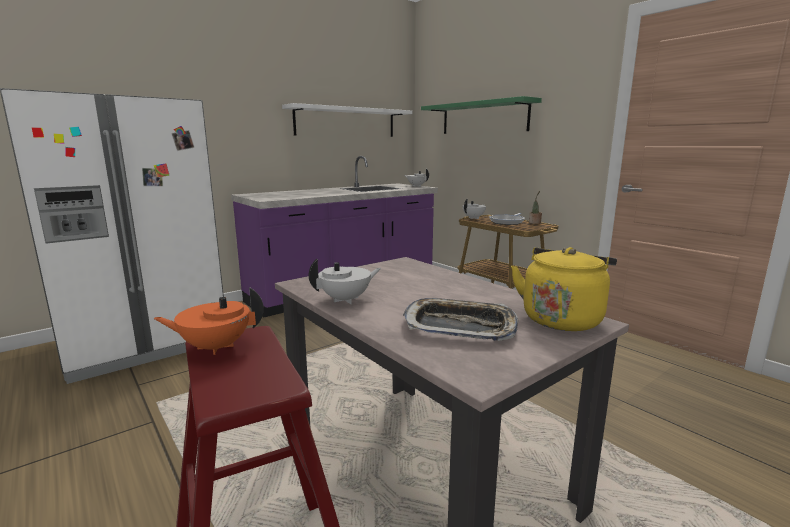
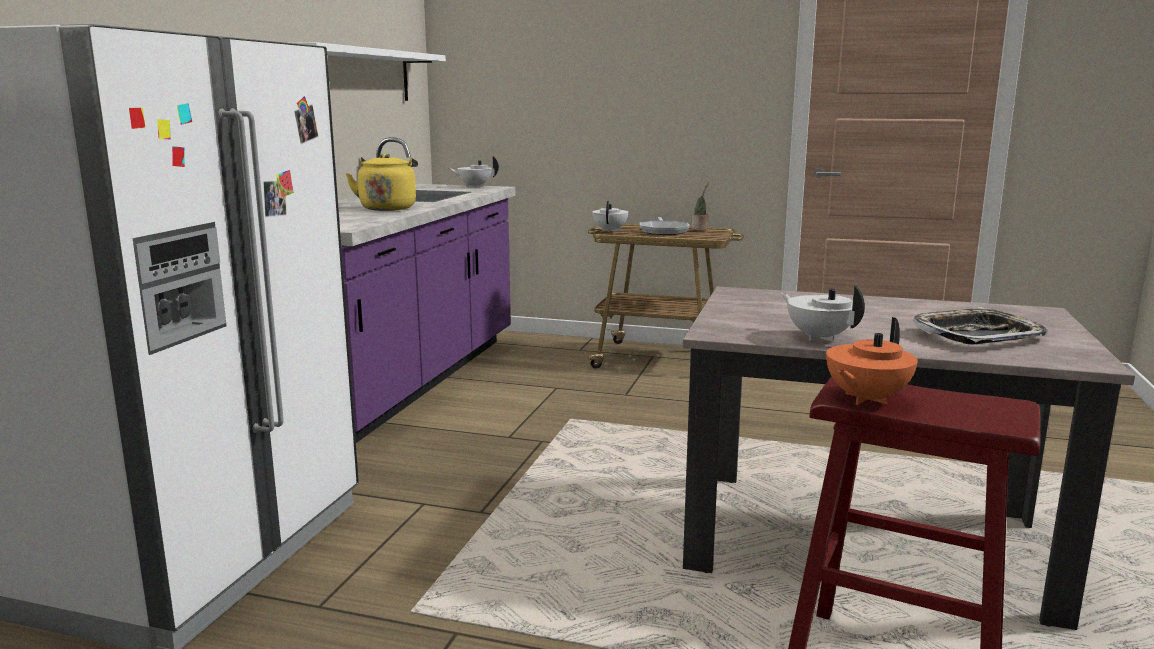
camera: 35 degrees left, 0 degrees up
(346, 300) = (819, 337): white teapot -> white teapot turned 60 degrees counterclockwise
(483, 118) = (581, 73): green shelf -> none
(562, 318) = (1019, 313): yellow kettle -> yellow kettle (388, 208)

